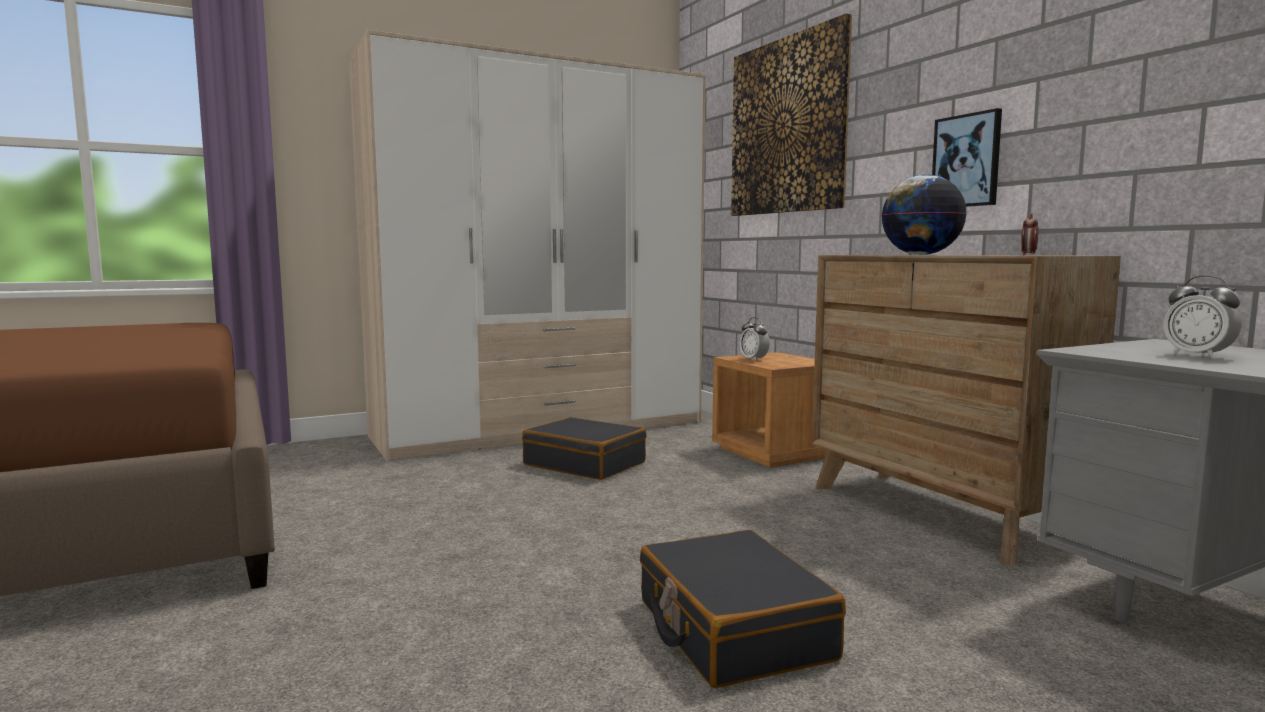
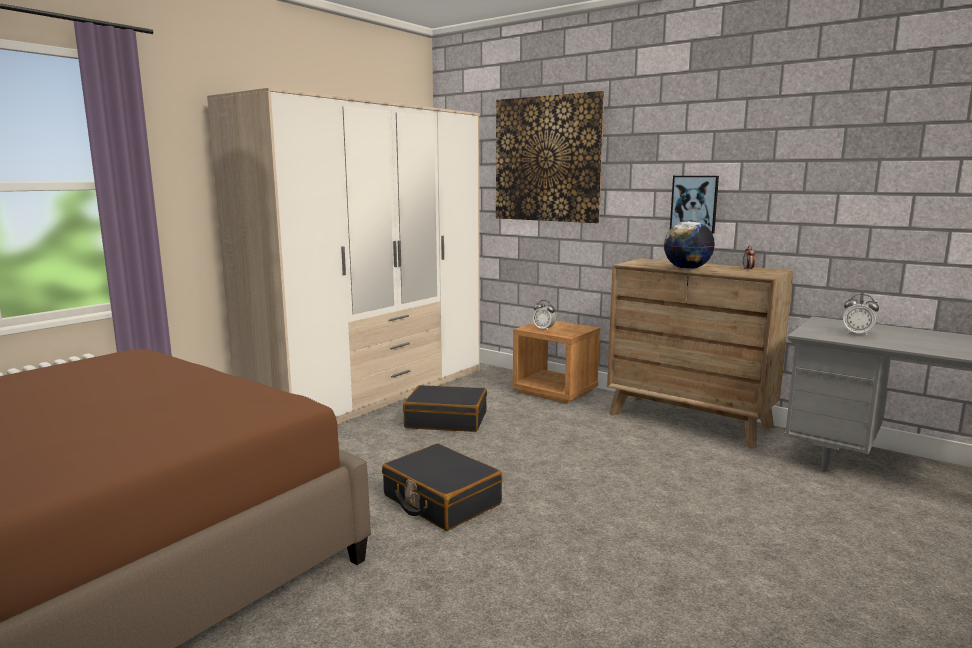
camera: 25 degrees left, 5 degrees up
(732, 630) = (673, 517): black suitcase -> black suitcase (441, 500)

